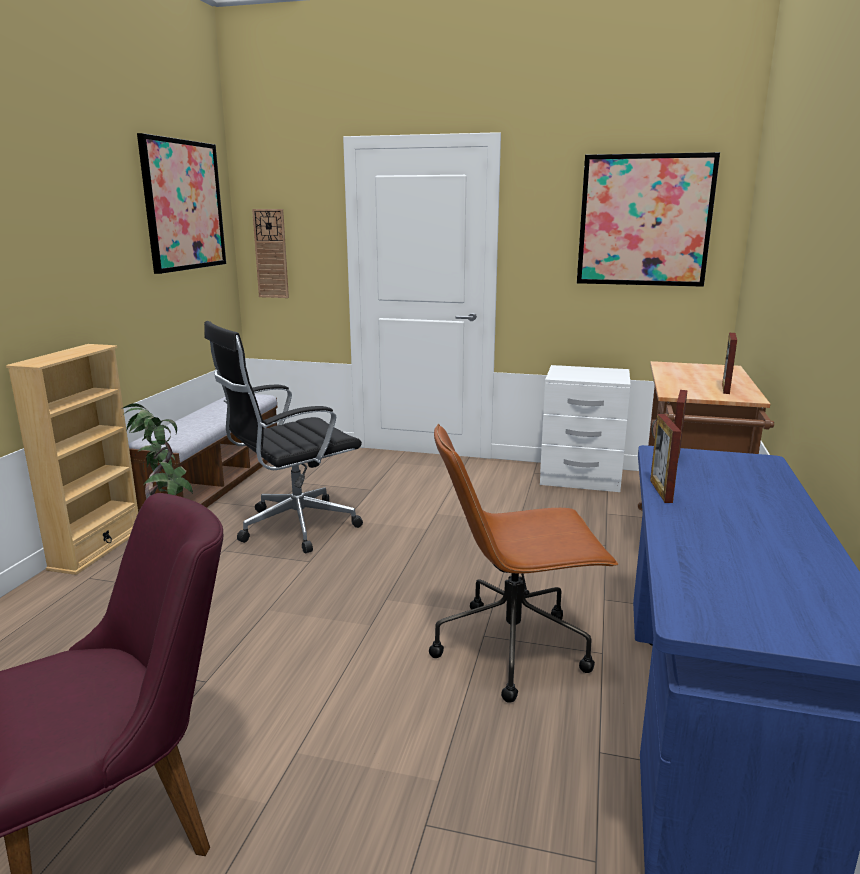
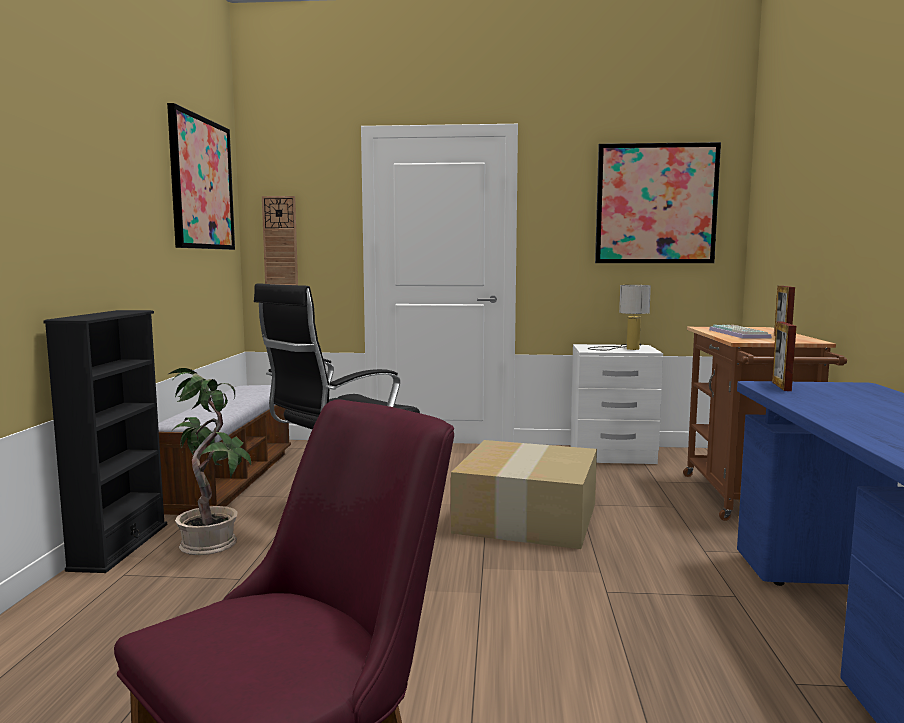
camera: 10 degrees left, 10 degrees down
(97, 548) = (119, 546): beige bookcase -> black bookcase
(455, 545) = (525, 516): none -> cardboard box
(514, 648) = (645, 599): brown office chair -> none
(596, 374) = (624, 348): none -> table lamp
(661, 491) = (801, 405): picture frame -> none
(688, 379) = (740, 334): none -> keyboard

